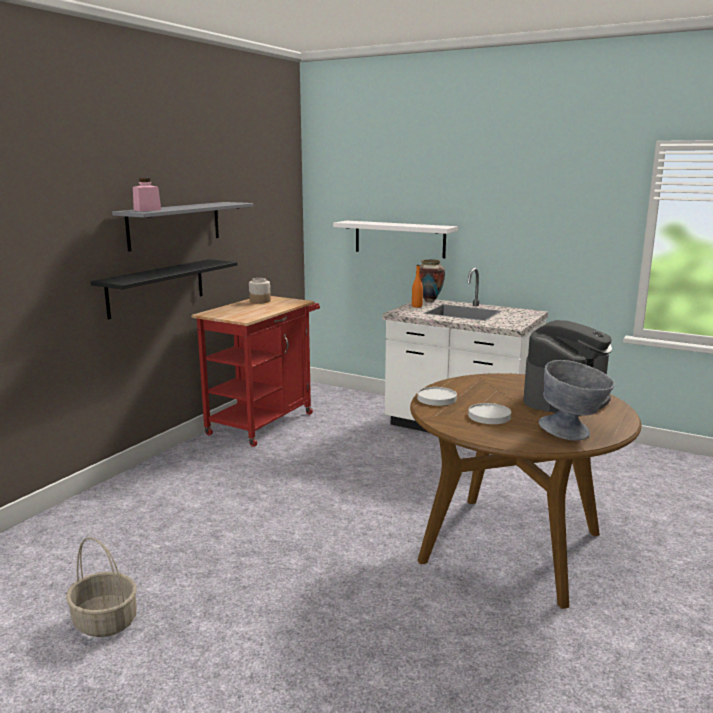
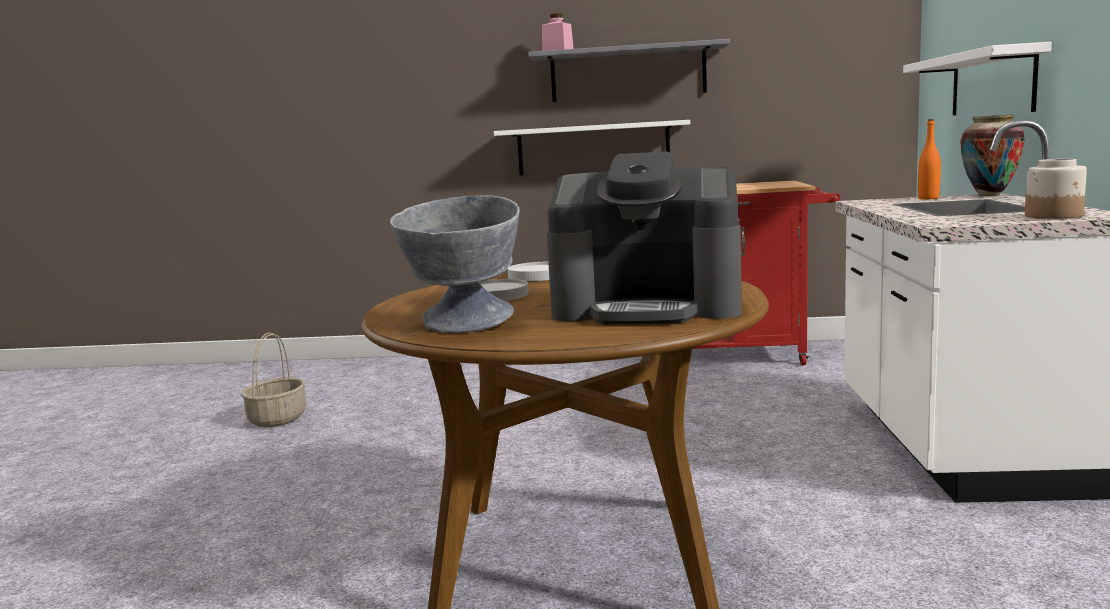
camera: 65 degrees right, 5 degrees down
(156, 288) = (593, 148): black shelf -> white shelf
(260, 301) = (757, 183): jar -> jar (1054, 216)

